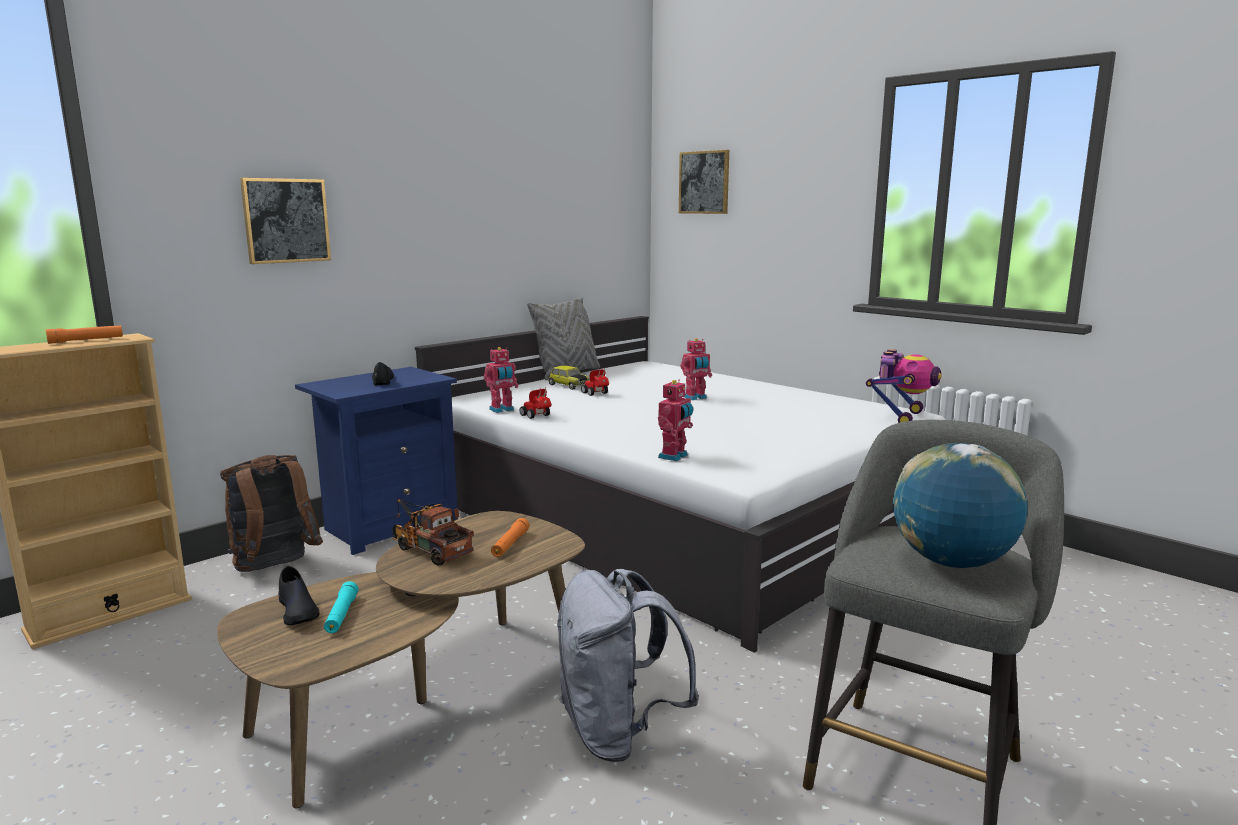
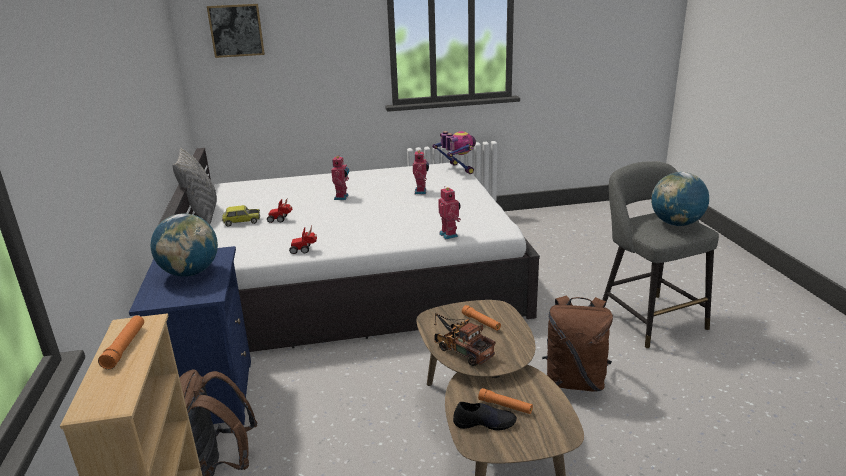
camera: 55 degrees left, 10 degrees up
(286, 220) = (84, 150): picture -> none
(341, 615) = (505, 406): turquoise flashlight -> orange flashlight
(382, 380) = (190, 273): black shoe -> globe
(429, 549) = (461, 350): toy truck -> toy truck turned 60 degrees clockwise
(502, 410) = (266, 257): toy robot -> toy robot (421, 192)
(618, 733) = (575, 381): grey backpack -> brown backpack

